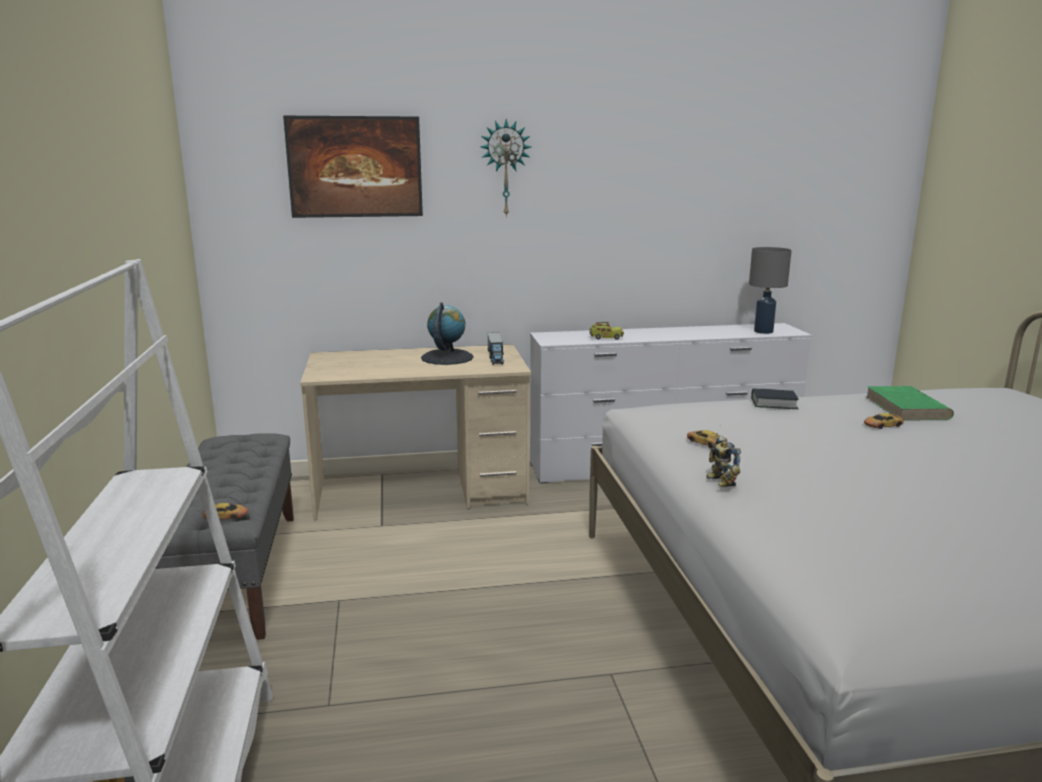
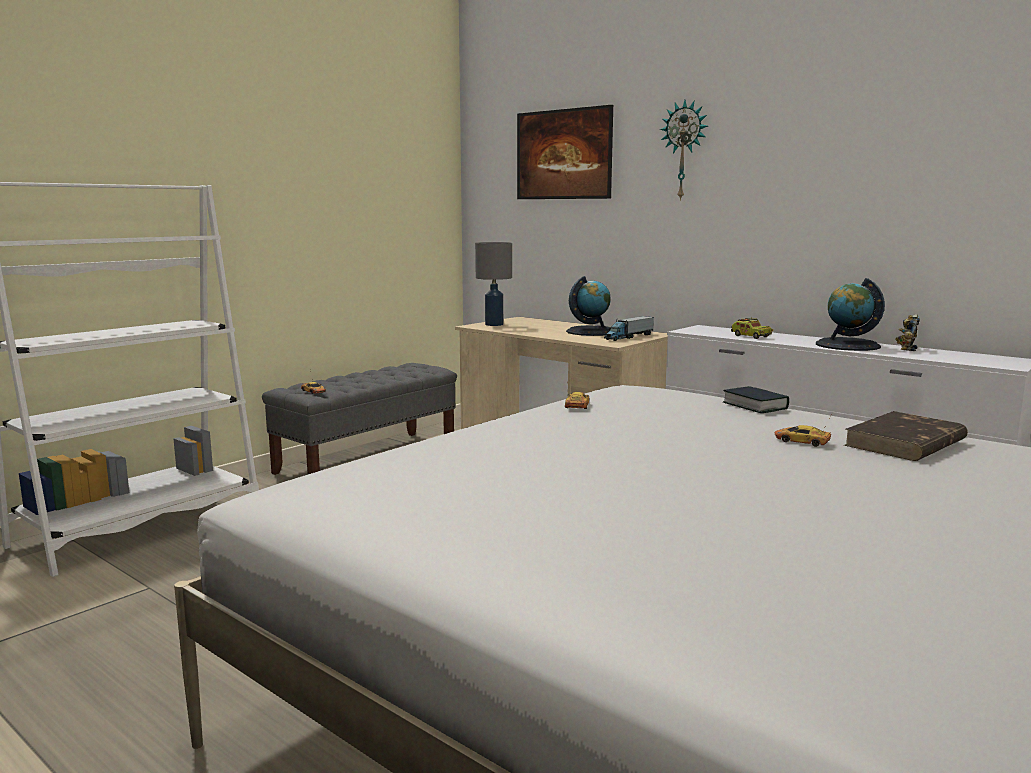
camera: 50 degrees right, 5 degrees down
(680, 333) = (847, 345): none -> globe
(719, 482) = (490, 421): toy robot -> toy robot (906, 349)
(763, 331) = (966, 359): grey table lamp -> grey table lamp (494, 324)
(907, 408) = (905, 443): green book -> brown book

